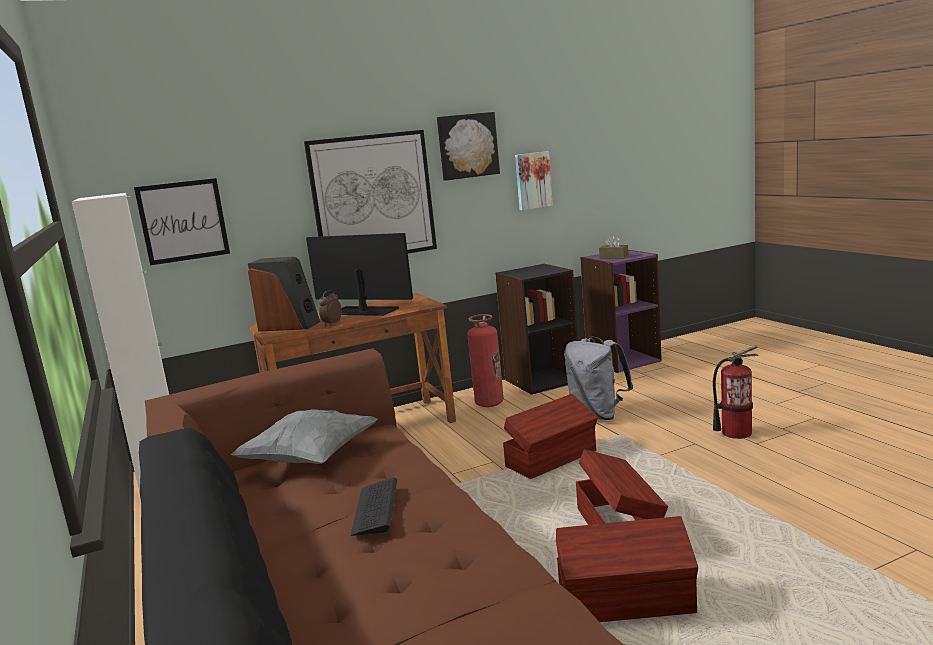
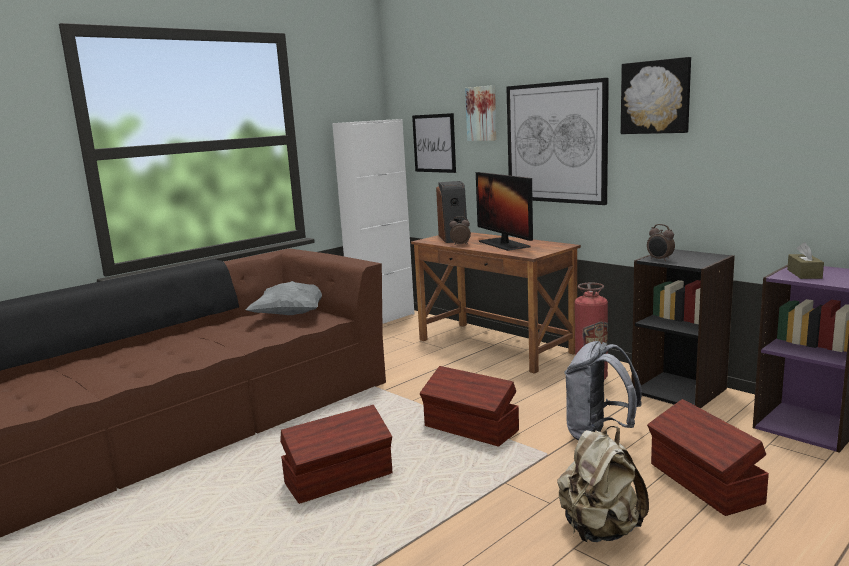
camera: 70 degrees right, 0 degrees up
(364, 311) = (503, 244): monitor -> monitor turned 150 degrees clockwise
(375, 508) = (207, 341): keyboard -> none
(531, 275) = (660, 259): none -> alarm clock
(532, 180) = (737, 146): picture -> picture (482, 113)
(627, 603) = (228, 496): brown storage box -> brown storage box (704, 483)
(736, 433) = (600, 530): fire extinguisher -> beige backpack

